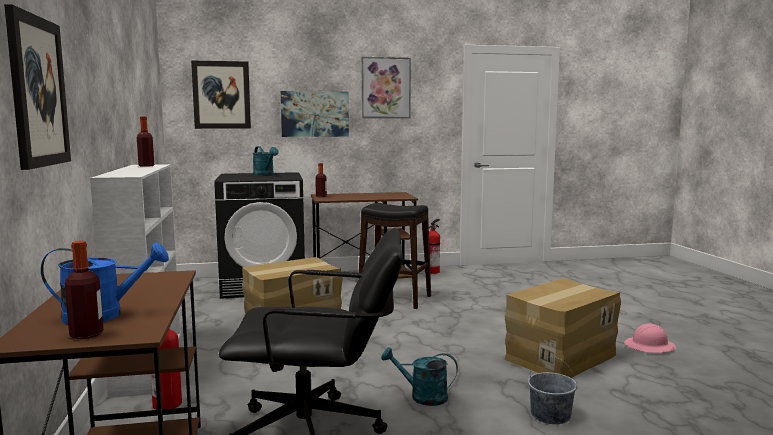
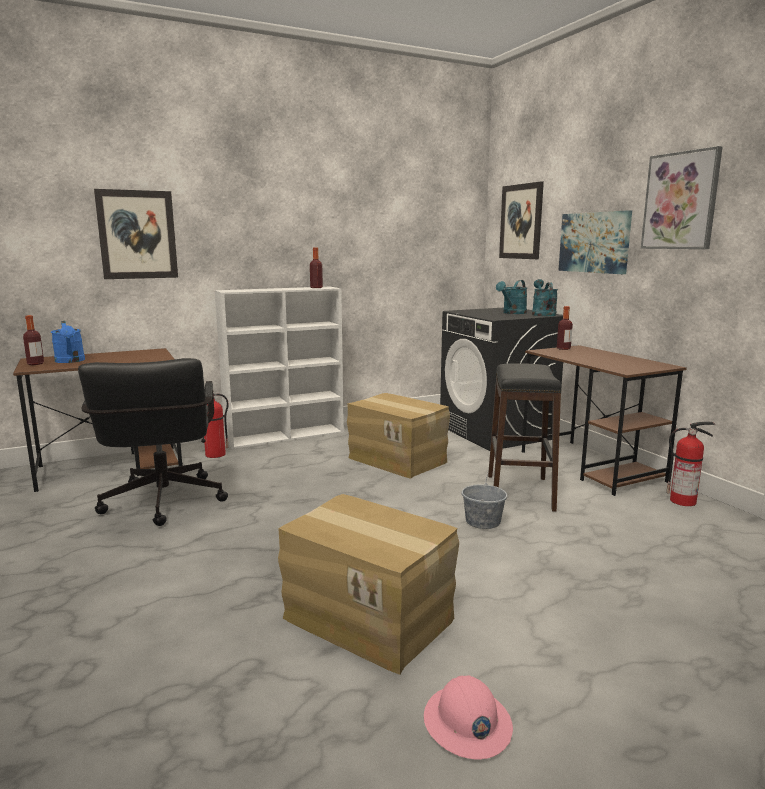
camera: 75 degrees right, 5 degrees up
(422, 397) = (231, 536): turquoise watering can -> turquoise watering can (542, 314)
(550, 415) = (186, 609): grey bucket -> grey bucket (483, 521)

